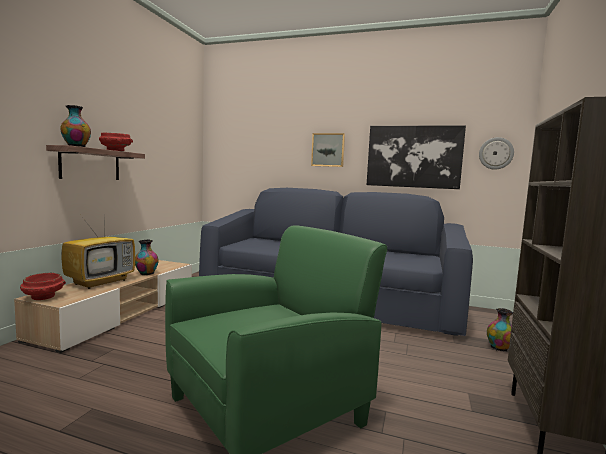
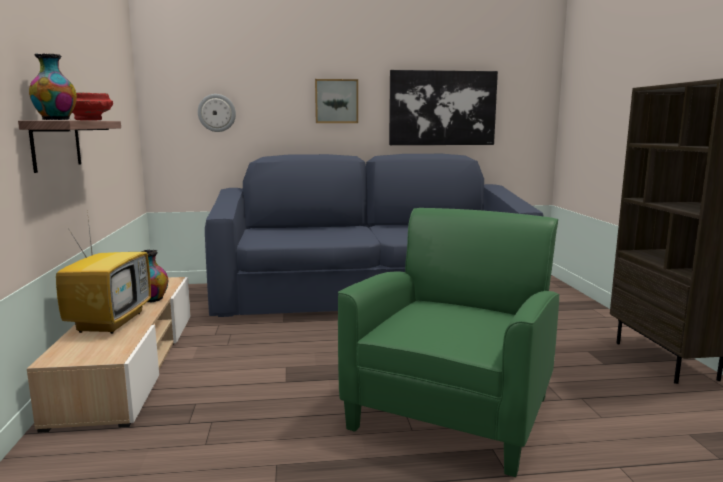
camera: 25 degrees left, 5 degrees up
(44, 297) = (71, 357): red bowl -> none
(496, 153) = (527, 103): wall clock -> wall clock (217, 113)
(499, 348) = (571, 308): vase -> none

